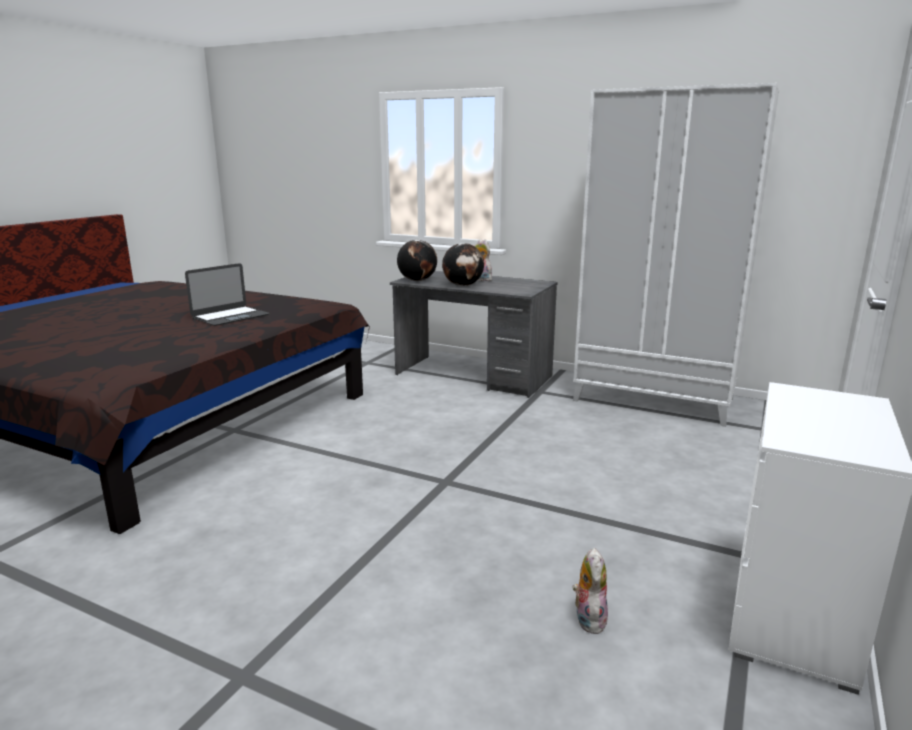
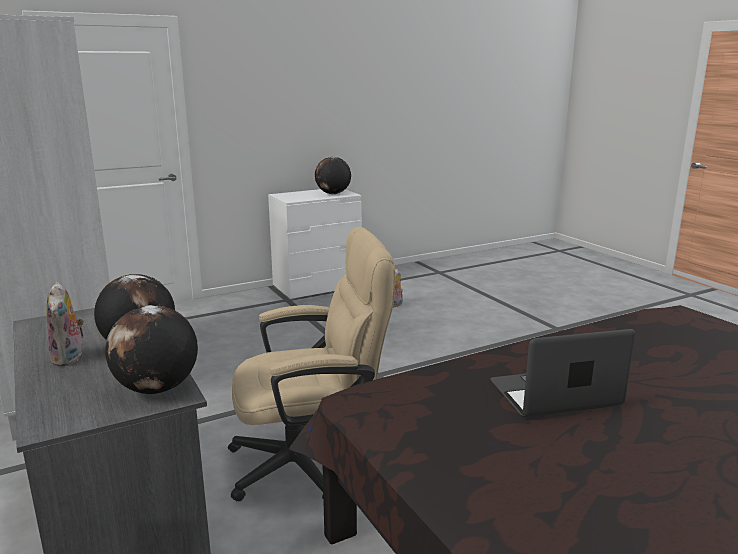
camera: 145 degrees left, 0 degrees up
(409, 414) = (312, 463): none -> beige office chair
(814, 432) = (333, 194): none -> globe

